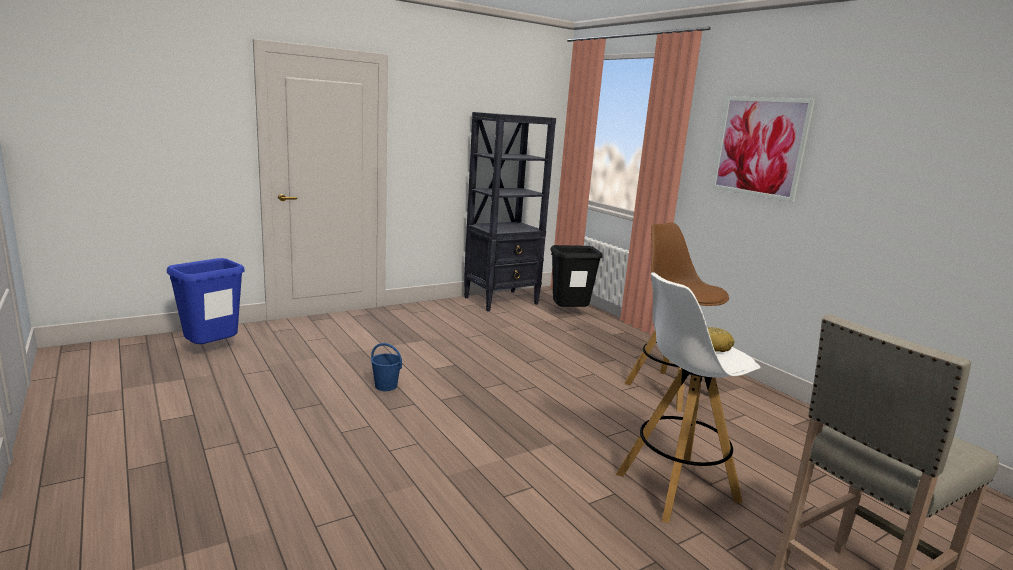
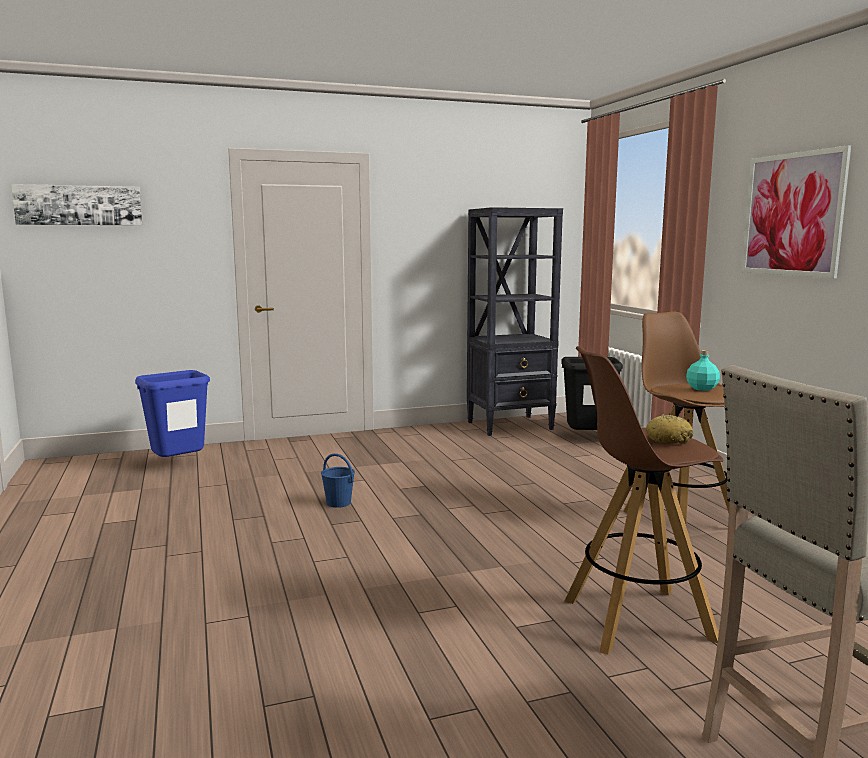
camera: 15 degrees right, 5 degrees down
(93, 87) = (79, 205): none -> picture
(675, 487) = (635, 620): white stool -> brown stool
(696, 288) = (701, 388): none -> turquoise bottle

